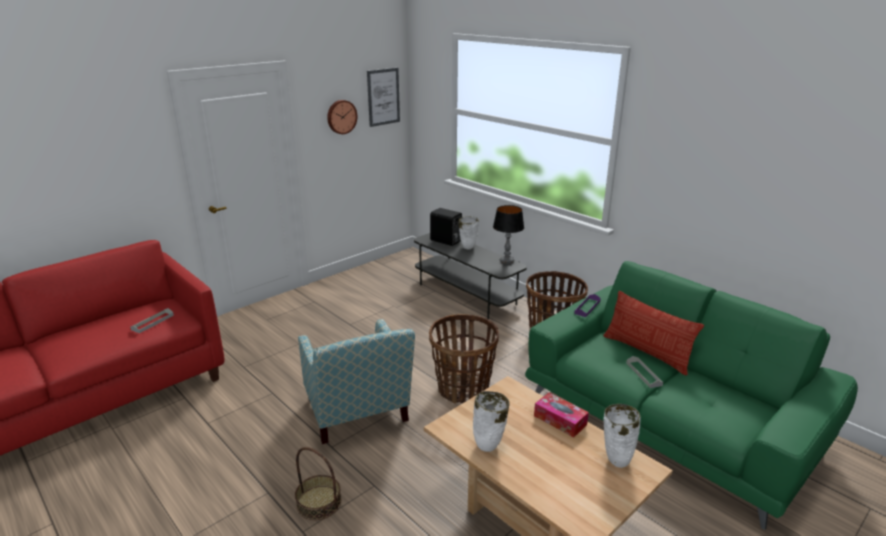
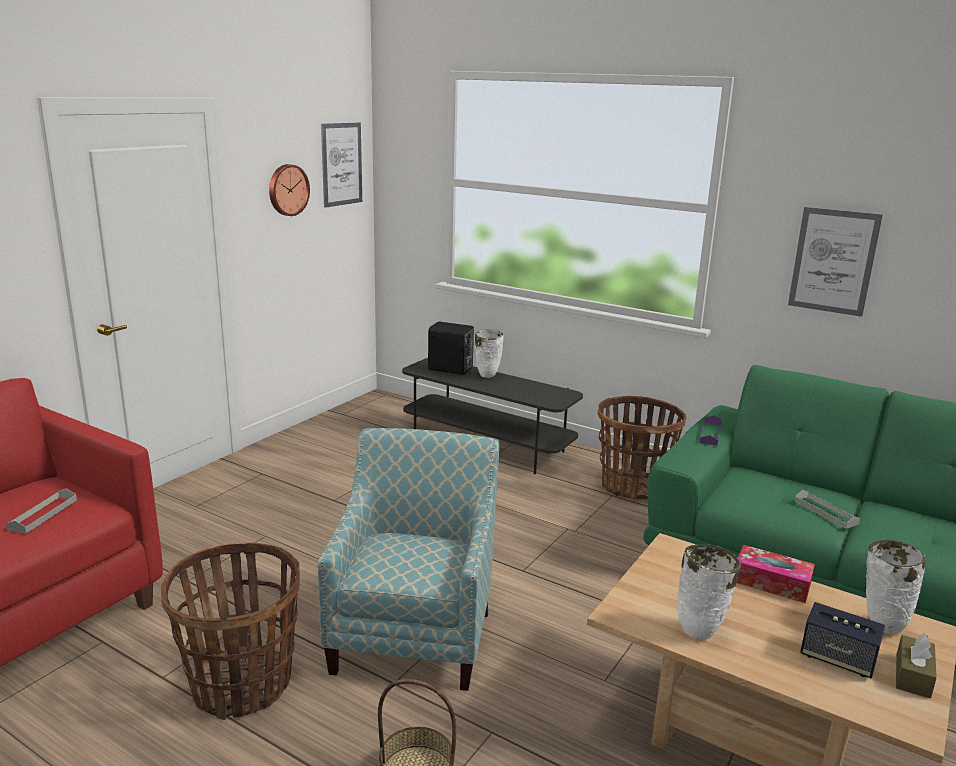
camera: 15 degrees left, 5 degrees down
(359, 416) = (415, 630): armchair -> armchair turned 135 degrees counterclockwise
(463, 388) = (550, 571): basket -> basket (242, 685)
(506, 261) = (551, 389): table lamp -> none
(568, 477) = (837, 659): none -> speaker
(611, 497) = (912, 676): none -> brown tissue box
(646, 352) = (809, 485): pillow -> none
(694, 188) = (833, 261): none -> picture

